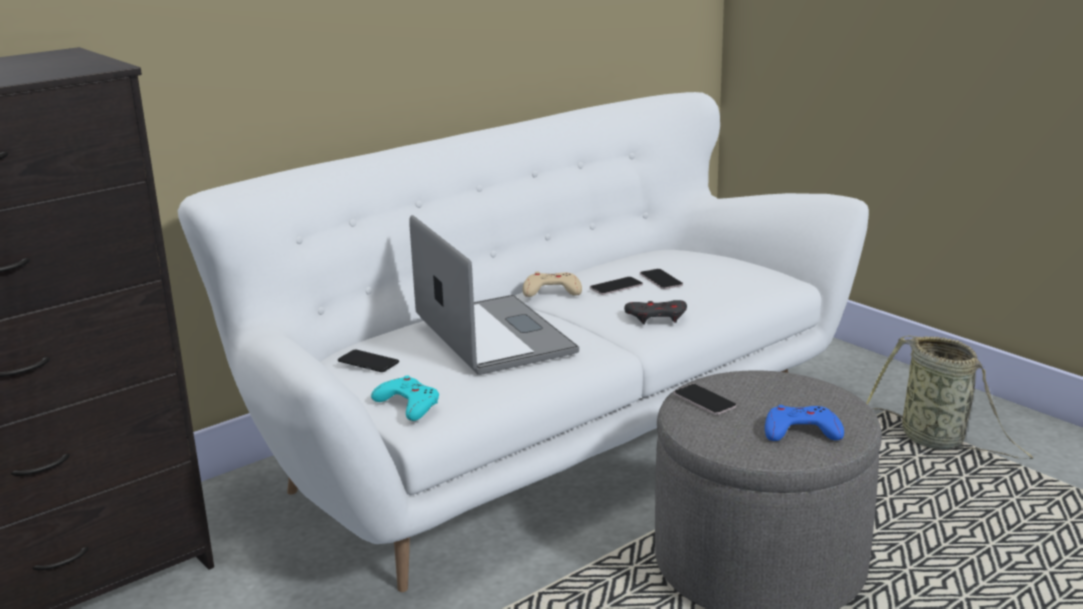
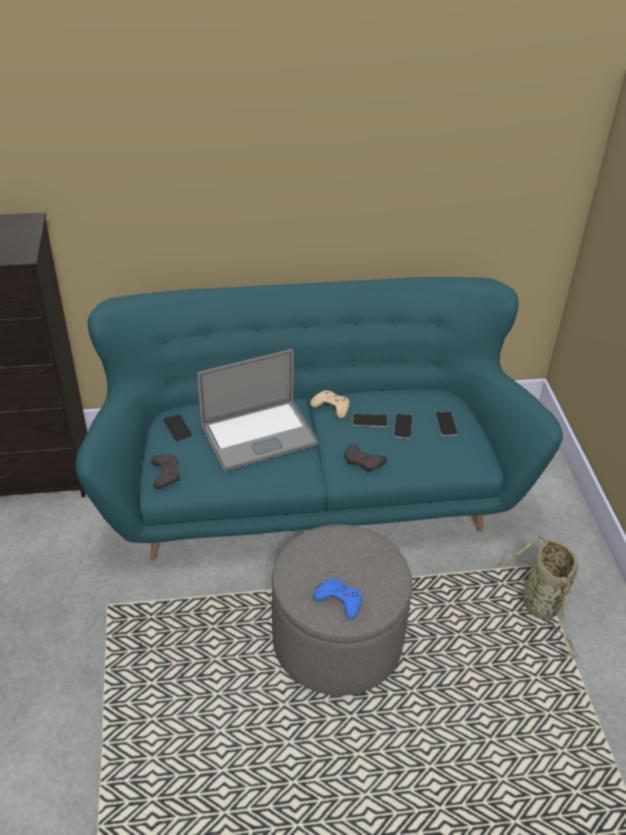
camera: 30 degrees right, 20 degrees up
(408, 404) = (165, 473): turquoise game controller -> grey game controller
(494, 335) = (259, 435): laptop -> laptop turned 60 degrees clockwise
(545, 442) = (310, 488): white sofa -> turquoise sofa
(704, 400) = (316, 547): phone -> phone (446, 424)

